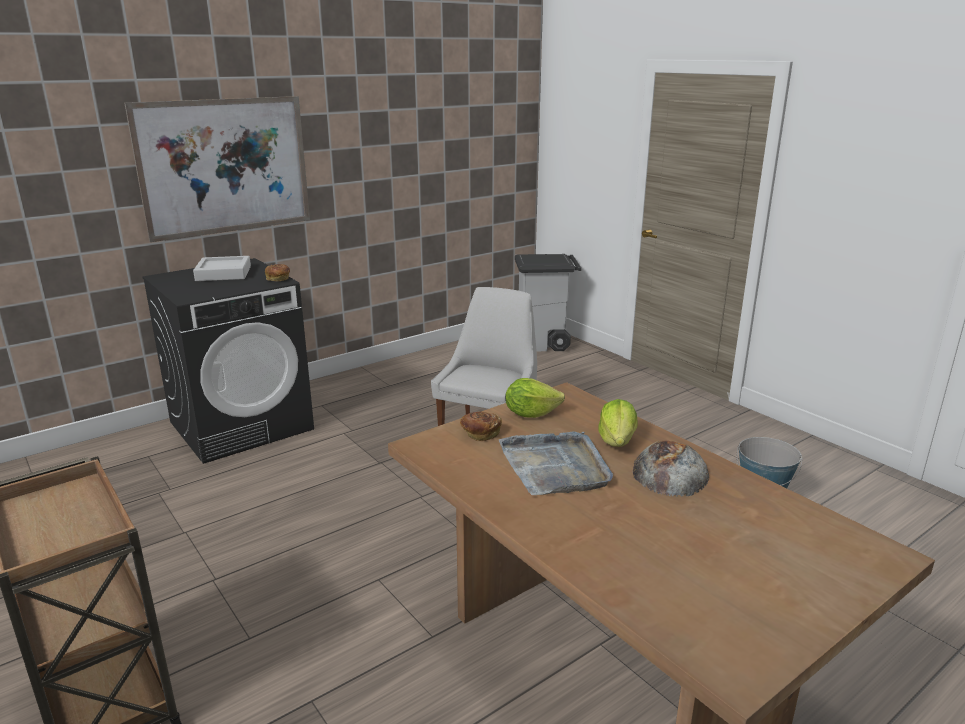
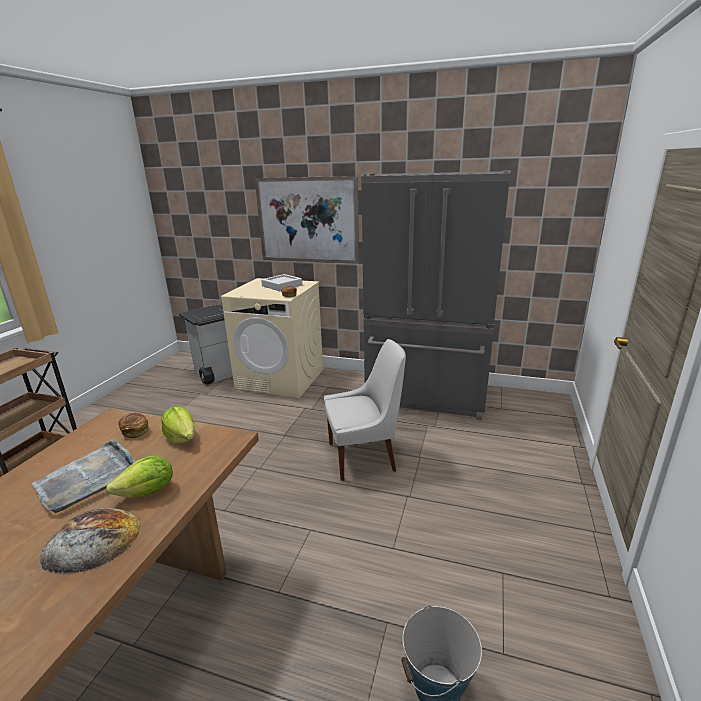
camera: 55 degrees right, 0 degrees up
(242, 425) = (281, 379): black washing machine -> beige washing machine
(438, 368) = (427, 397): none -> grey fridge
(544, 343) = (539, 416): grey trash can -> grey trash can (217, 375)

